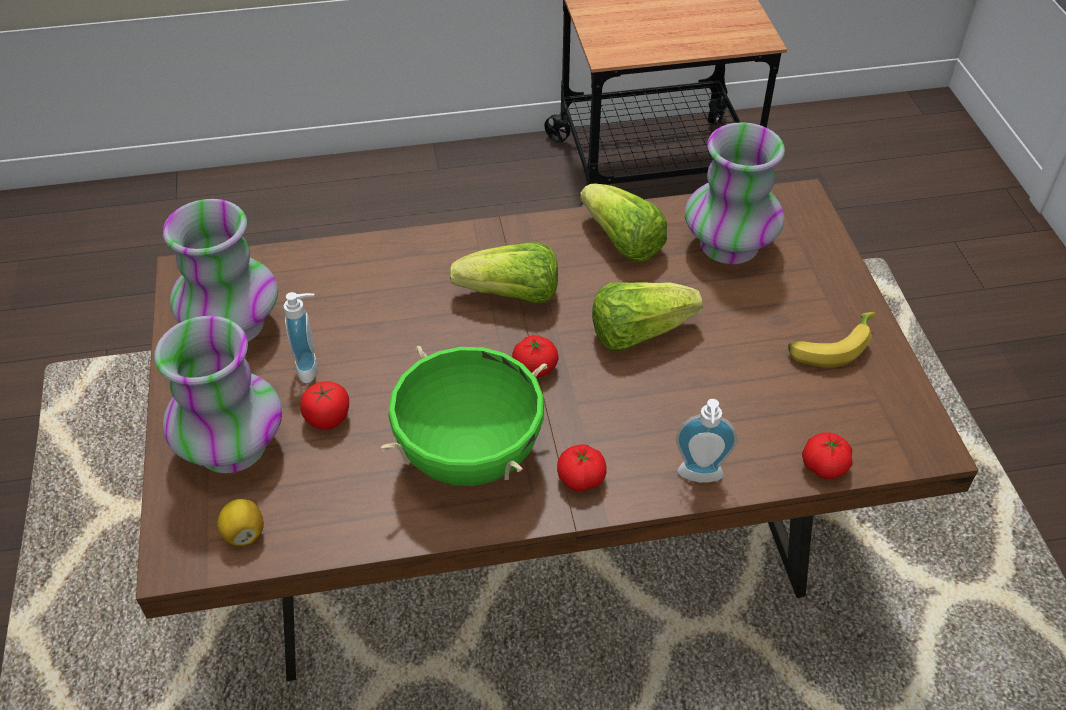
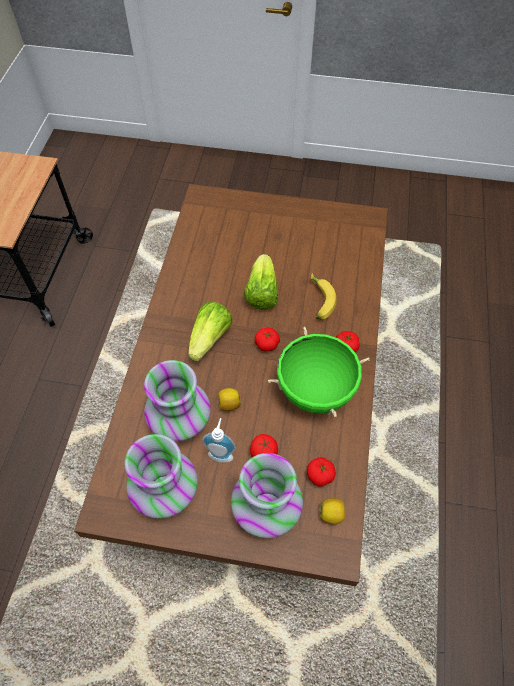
camera: 70 degrees left, 10 degrees up
(401, 352) = (229, 404): none -> lemon
(622, 242) = (193, 277): lettuce -> none
(700, 478) = (361, 301): soap dispenser -> none
(728, 245) = (218, 235): vase -> vase (180, 422)
(824, 466) = (369, 255): tomato -> tomato (320, 475)
(830, 346) = (302, 225): banana -> banana (319, 301)

